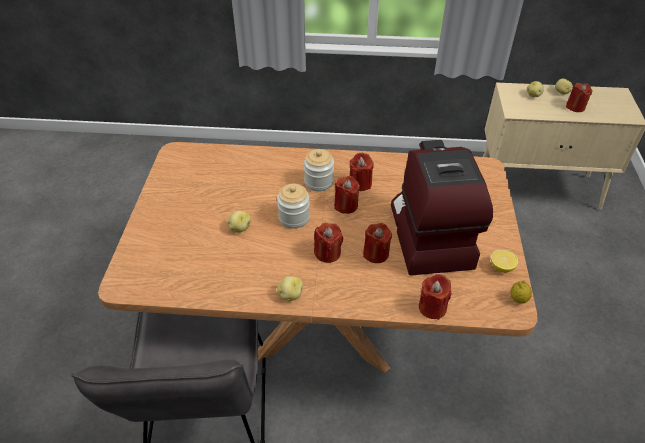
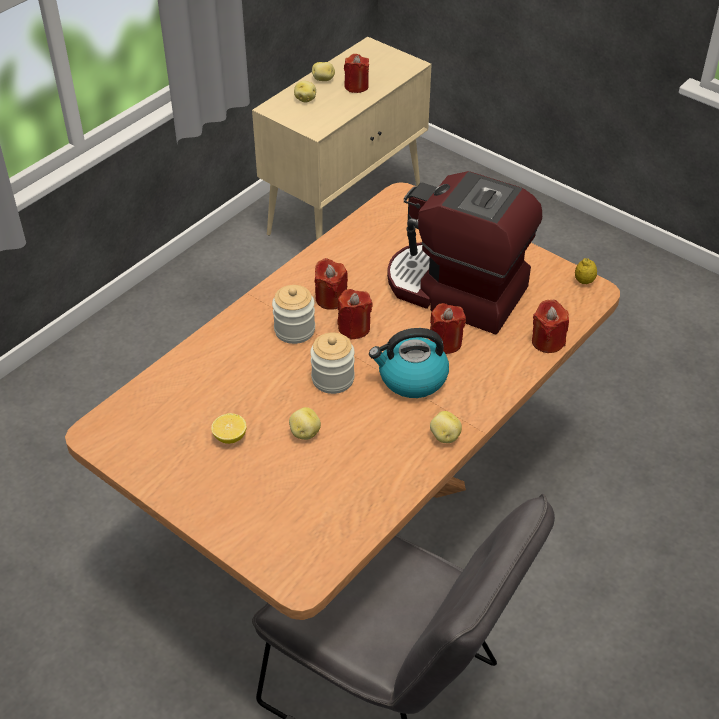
camera: 55 degrees left, 0 degrees up
(327, 253) = (411, 378): red candle -> kettle
(501, 267) = (539, 268): lemon -> lemon (230, 437)

